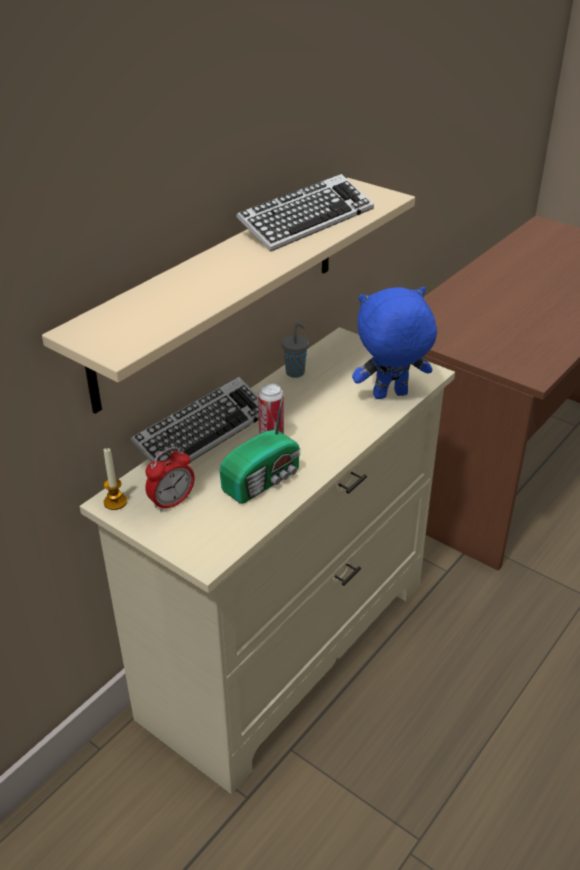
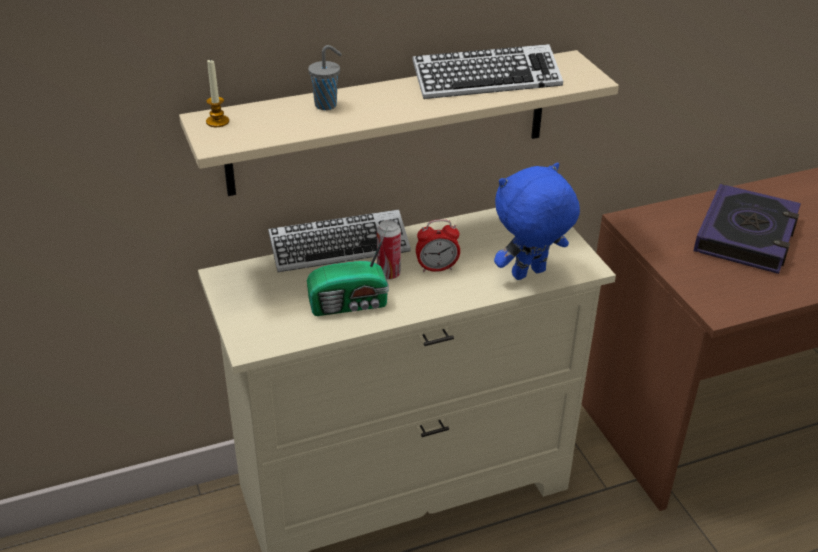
camera: 30 degrees right, 0 degrees up
(115, 502) = (224, 277): candle -> candle (217, 121)
(172, 502) = (264, 293): alarm clock -> alarm clock (437, 268)
(296, 372) = (465, 224): grey cup -> grey cup (327, 105)
(390, 396) = (529, 275): blue plush toy -> blue plush toy turned 45 degrees counterclockwise
(497, 311) = (746, 236): none -> book

